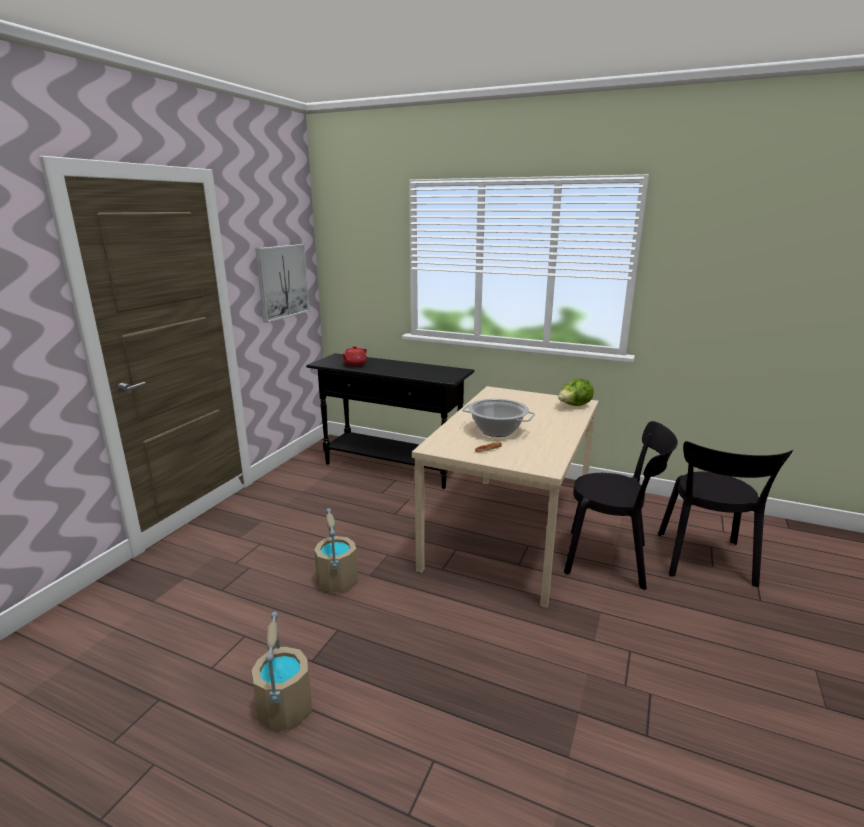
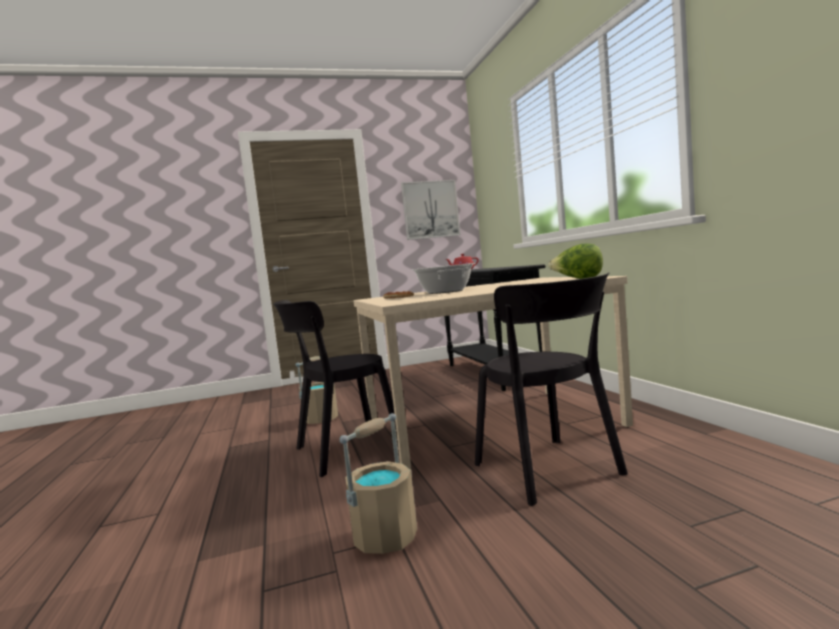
camera: 50 degrees right, 15 degrees down
(284, 708) = (178, 459): beige bucket -> beige bucket (385, 537)
(705, 561) = (689, 517): black chair -> black chair (343, 451)

